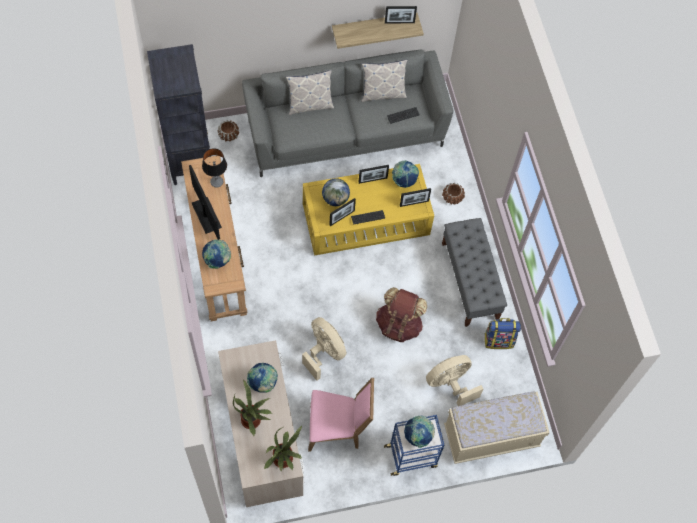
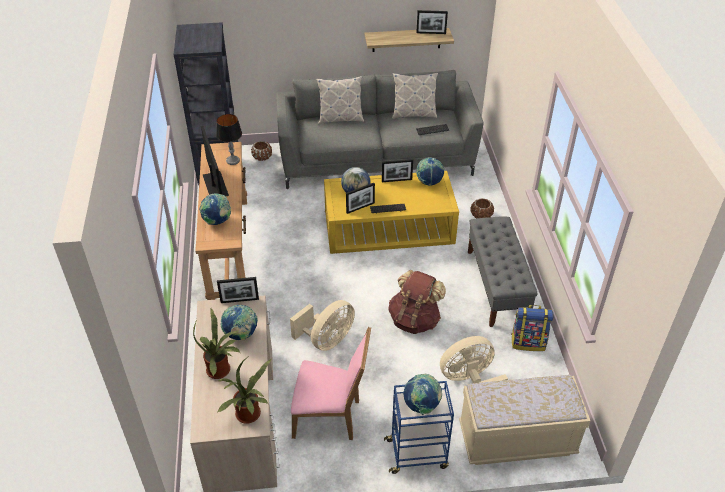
camera: 10 degrees right, 20 degrees down
(324, 352) = (327, 340): beige fan -> beige fan turned 75 degrees clockwise
(414, 203) = (438, 200): picture frame -> picture frame (239, 300)

